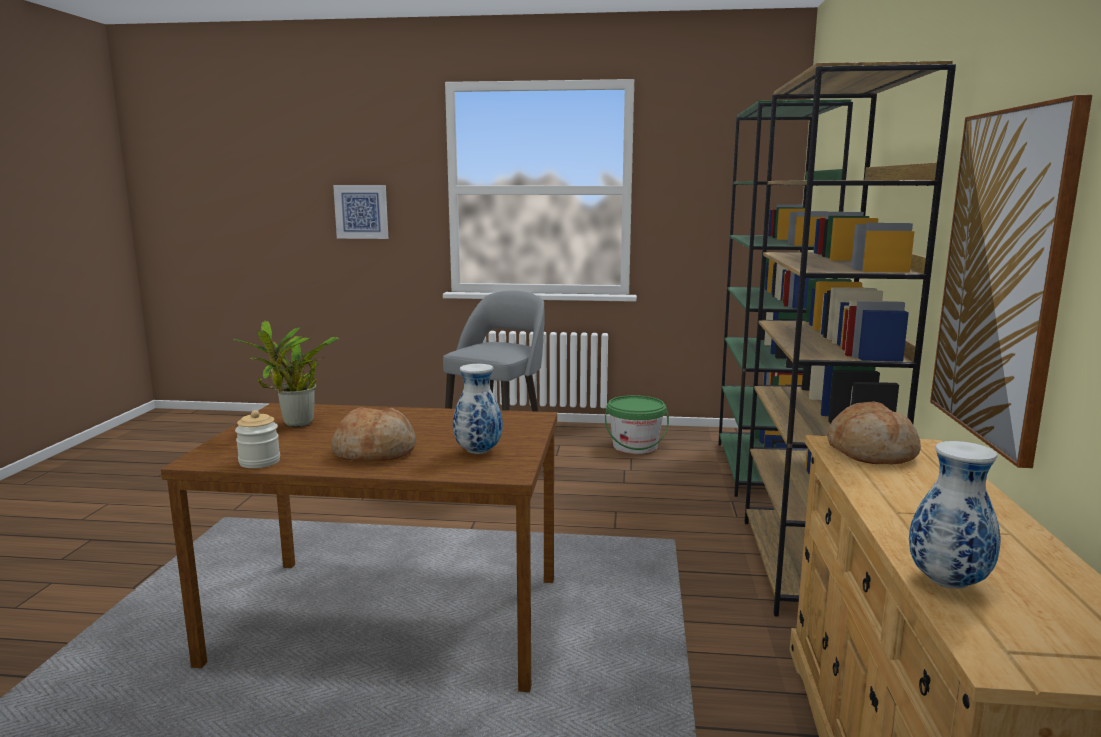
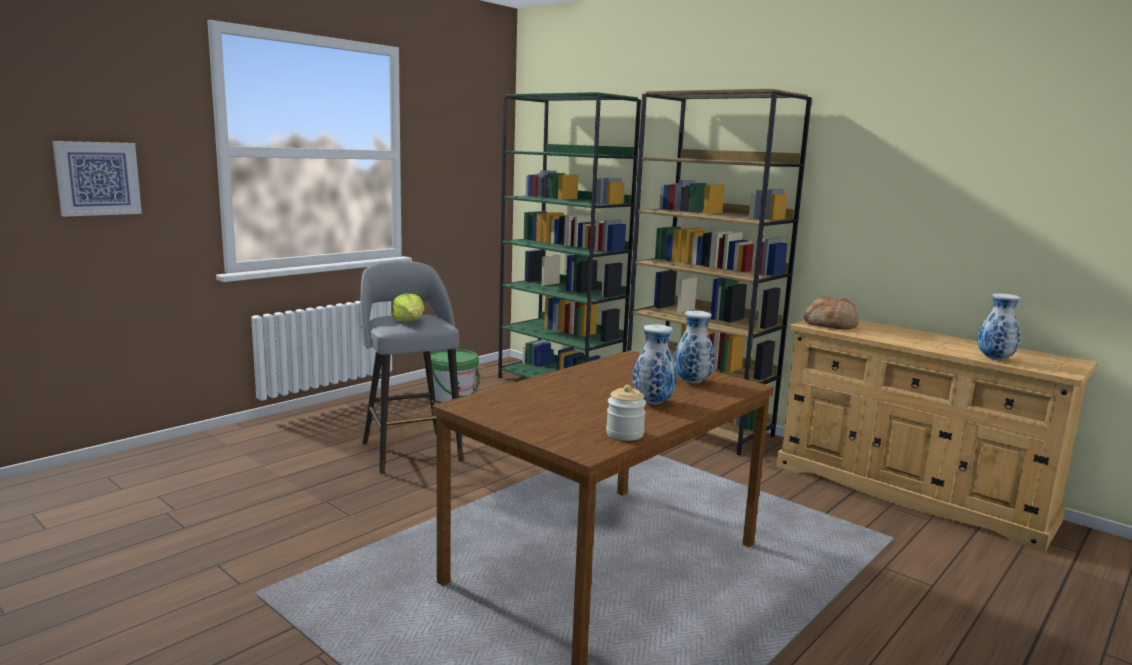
camera: 55 degrees left, 0 degrees up
(295, 425) = (532, 409): potted plant -> none
(375, 452) = (652, 402): bread -> vase
(487, 348) = (409, 321): none -> lettuce
(1003, 277) = (878, 218): picture -> none

